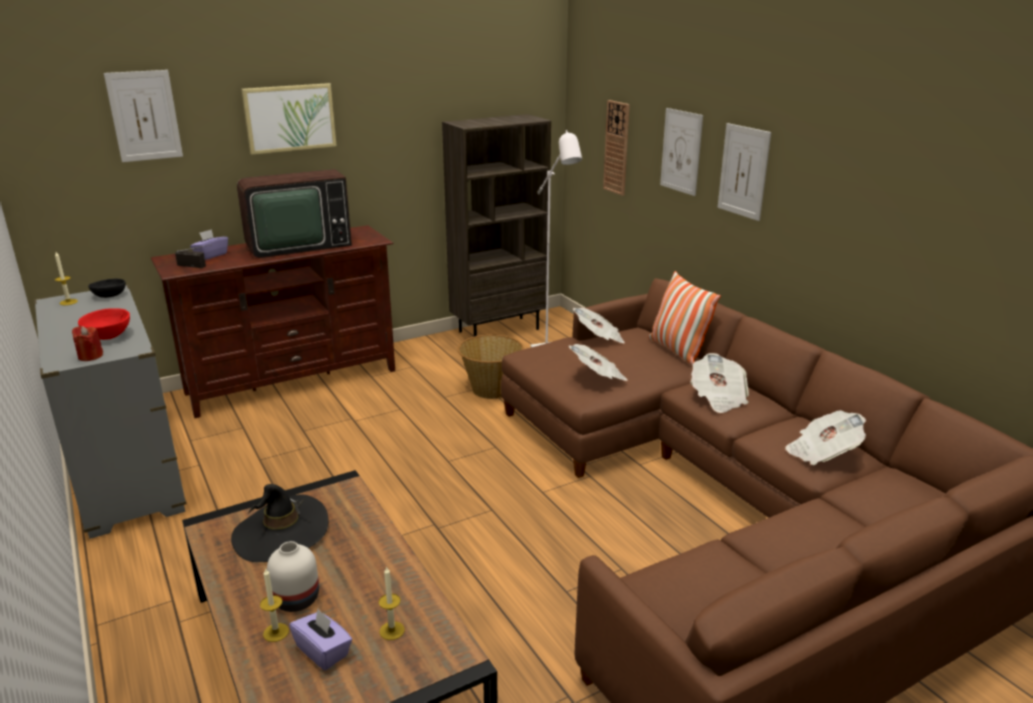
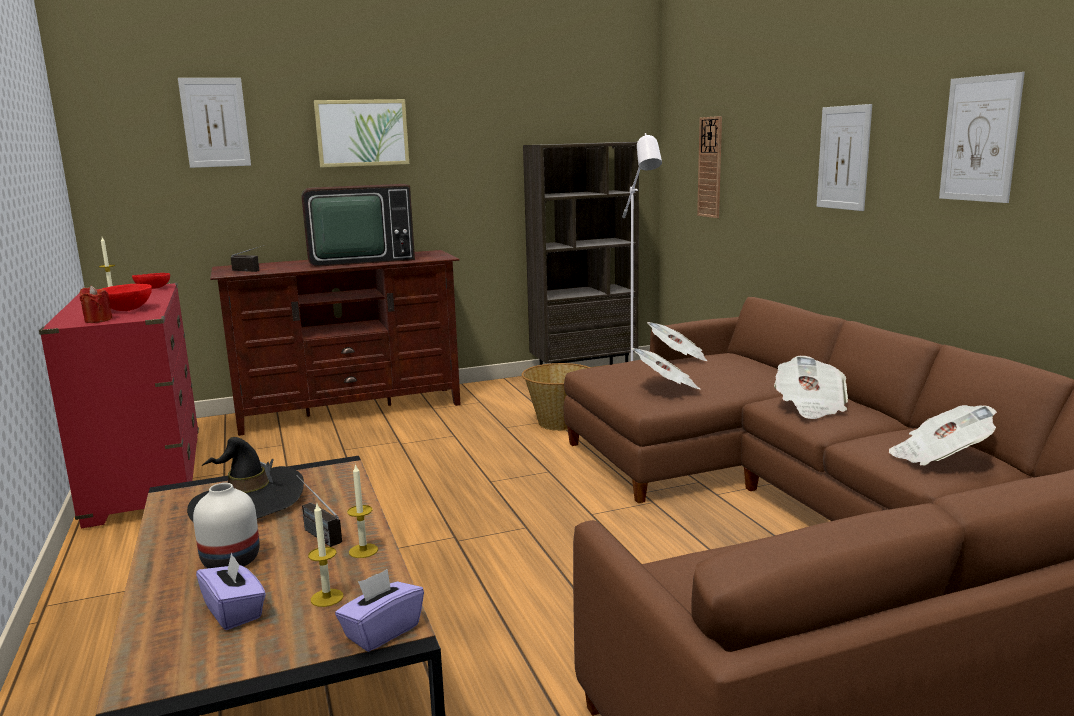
camera: 10 degrees right, 10 degrees down
(109, 295) = (153, 288): black bowl -> red bowl
(126, 476) = (147, 479): grey dresser -> red dresser
(211, 255) = (270, 265): purple tissue box -> purple tissue box (382, 631)
(276, 632) = (190, 590): candle -> candle (363, 551)
(353, 562) = (314, 532): none -> radio
(677, 350) = (769, 369): pillow -> none
(681, 151) = (776, 153): picture -> picture (980, 139)

